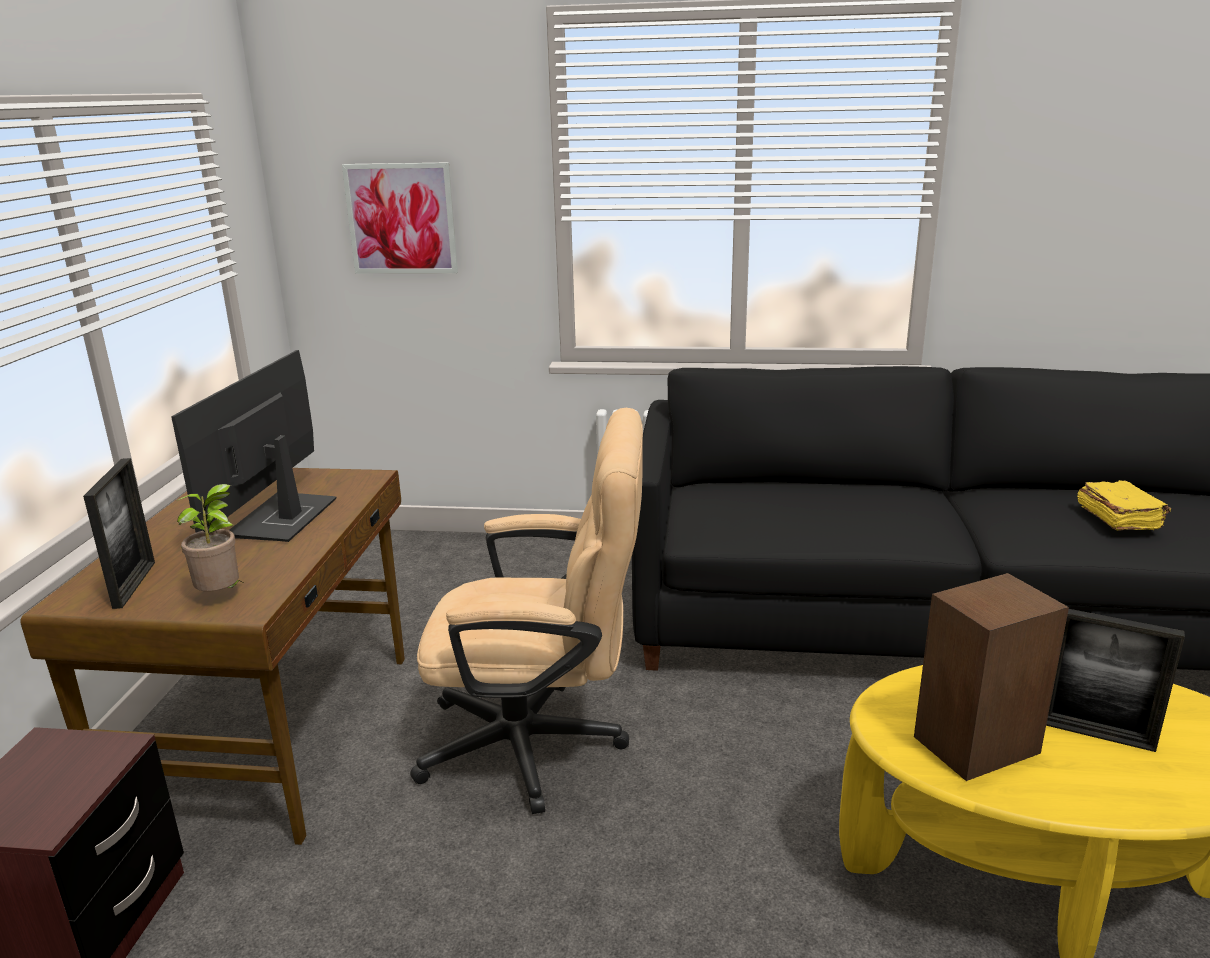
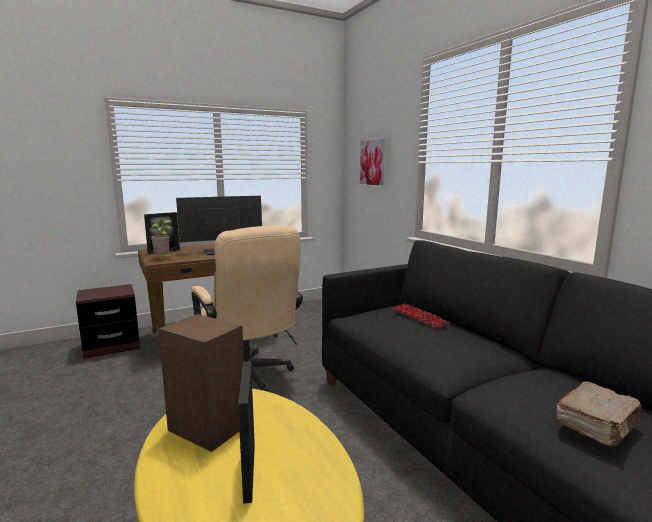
camera: 55 degrees right, 10 degrees down
(779, 492) = (419, 317): none -> keyboard
(1118, 518) = (597, 425): yellow book -> brown book

